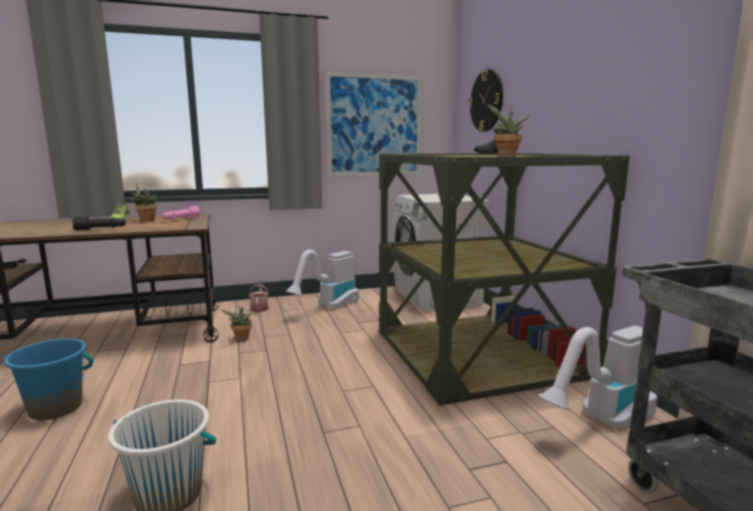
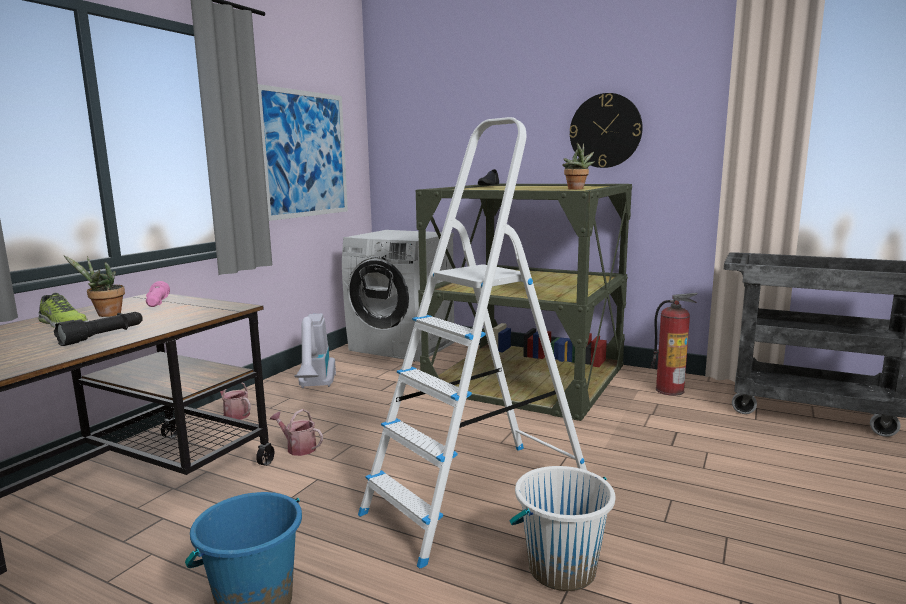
camera: 45 degrees left, 0 degrees up
(241, 339) = (298, 448): potted plant -> watering can
(243, 418) = (478, 498): none -> white step ladder
(486, 101) = (429, 129): wall clock -> wall clock (605, 131)
(602, 421) = (670, 390): vacuum cleaner -> fire extinguisher

